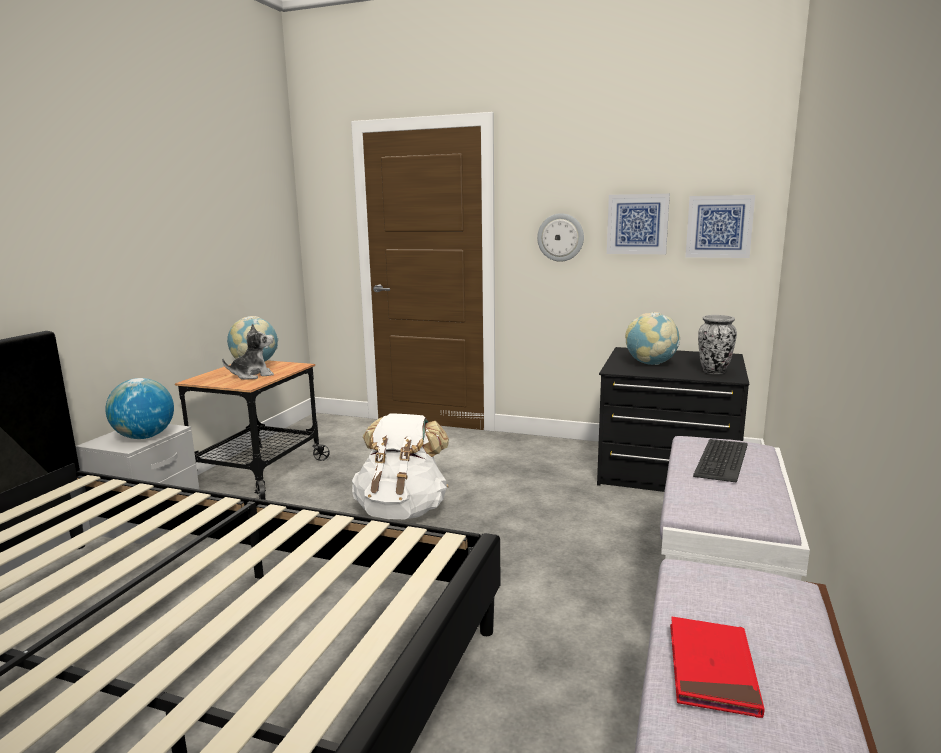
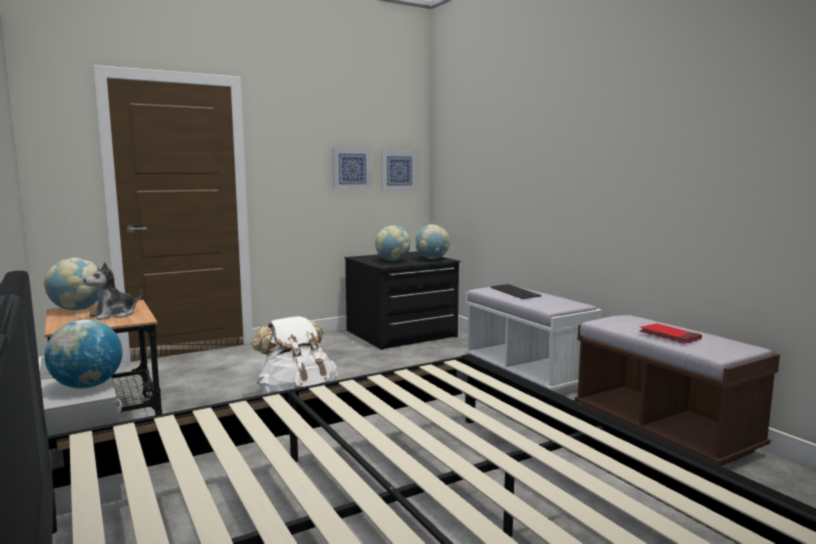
camera: 50 degrees left, 5 degrees down
(252, 375) = (114, 315): plush toy -> plush toy turned 150 degrees counterclockwise
(560, 237) = (299, 178): wall clock -> none
(714, 372) = (432, 259): vase -> globe

